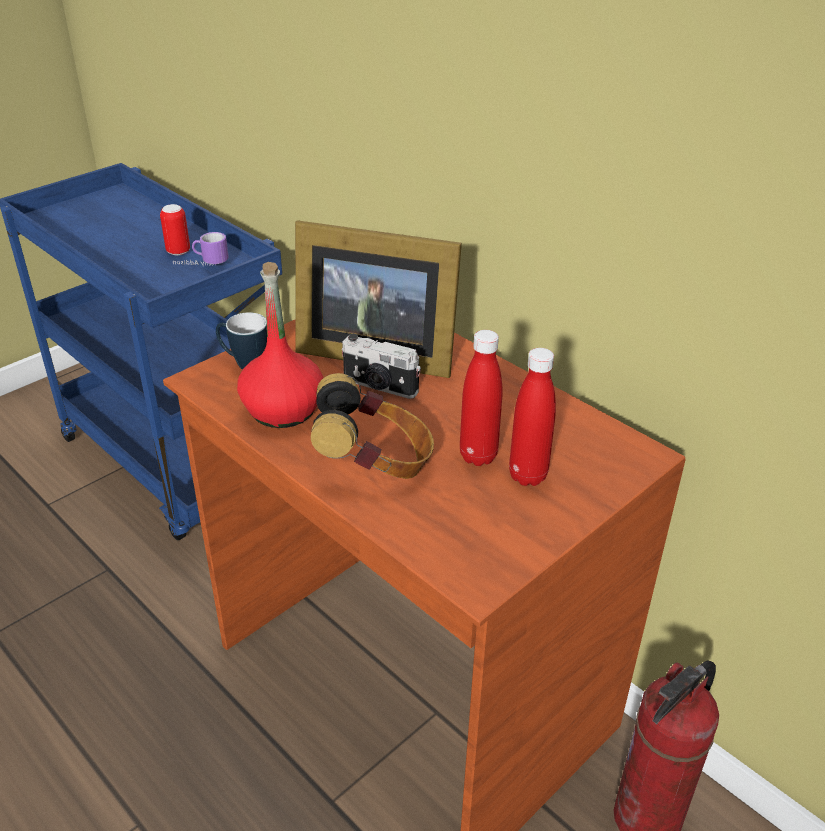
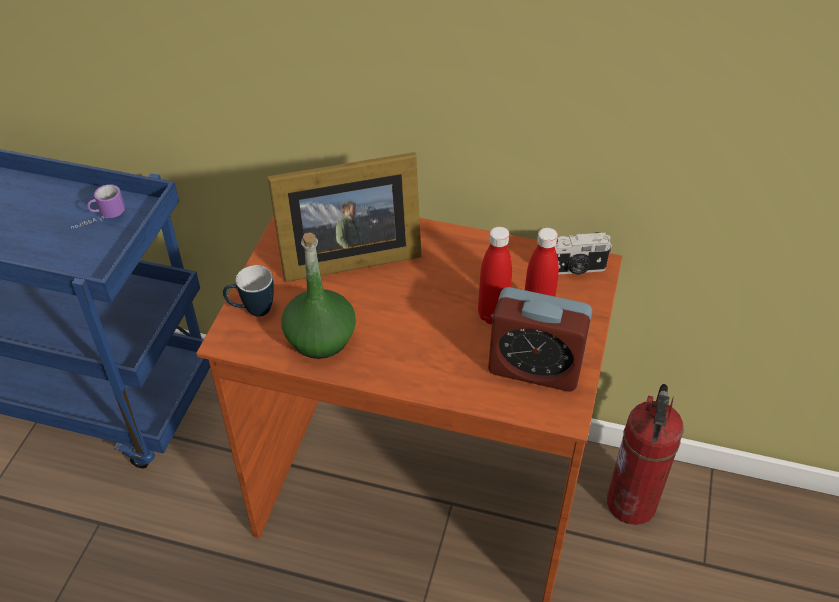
camera: 30 degrees left, 10 degrees up
(178, 251) = (62, 213): can -> none
(283, 409) = (321, 338): red bottle -> green bottle
(375, 464) = (427, 354): headphones -> none
(379, 386) = (376, 286): camera -> camera (573, 269)
(480, 524) = (535, 368): none -> alarm clock

